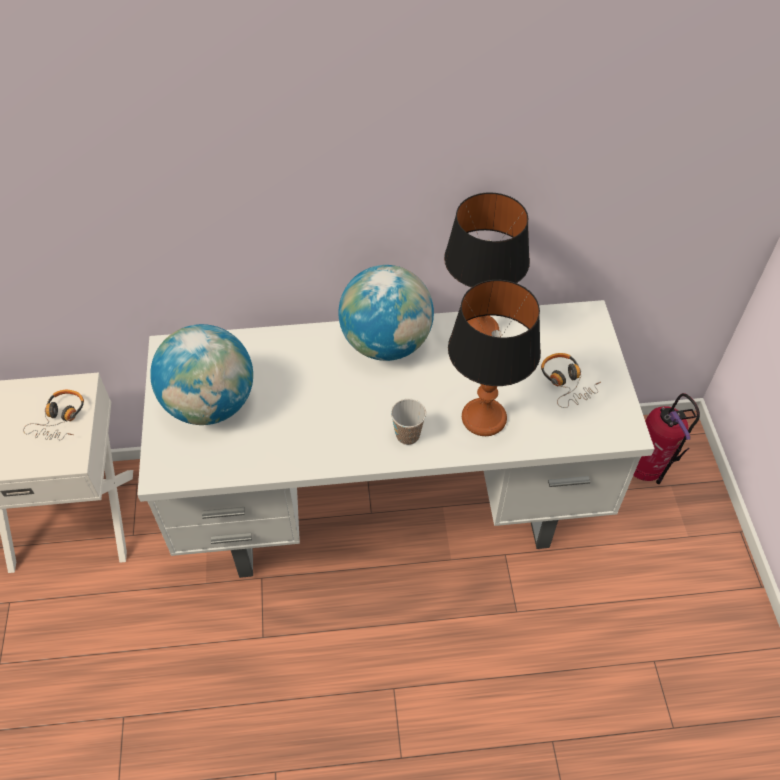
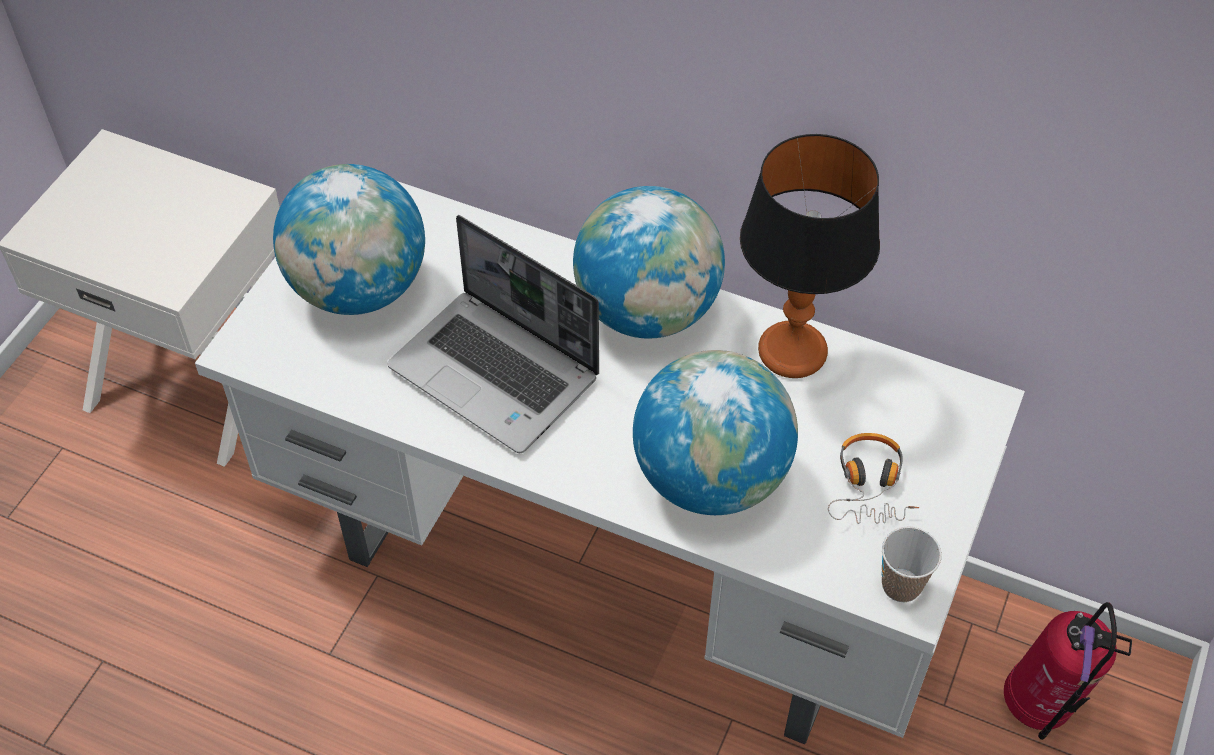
camera: 30 degrees right, 0 degrees up
(60, 419) = (191, 229): headphones -> none
(327, 415) = (497, 373): none -> laptop
(407, 435) = (585, 451): cup -> cup (901, 585)
(484, 417) = (710, 477): table lamp -> globe

